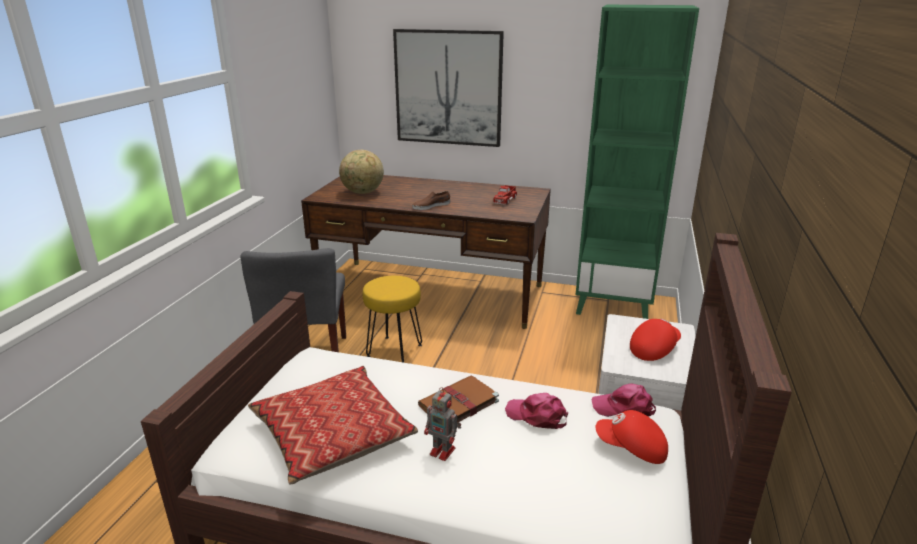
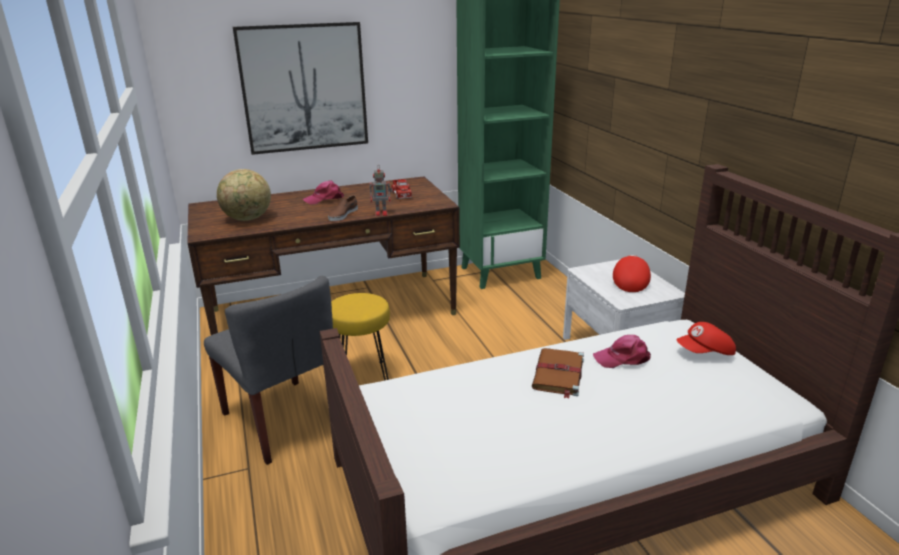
camera: 35 degrees left, 0 degrees up
(333, 433) = (497, 441): pillow -> none
(443, 451) = (600, 412): toy robot -> toy robot (382, 213)
(624, 408) = (665, 329): pink cap -> pink cap (324, 199)

